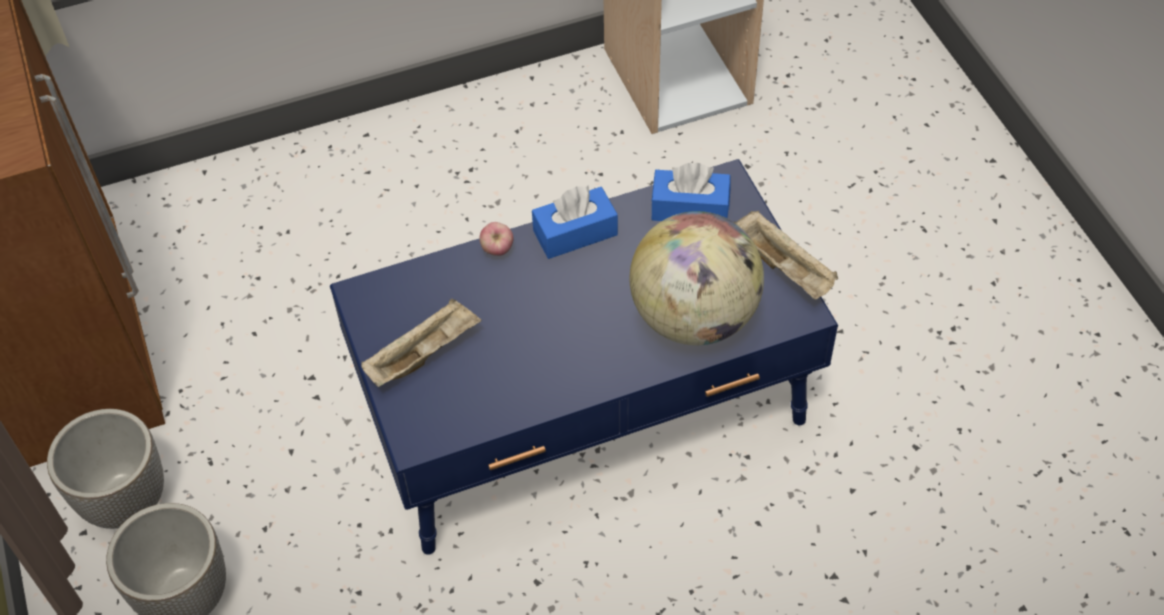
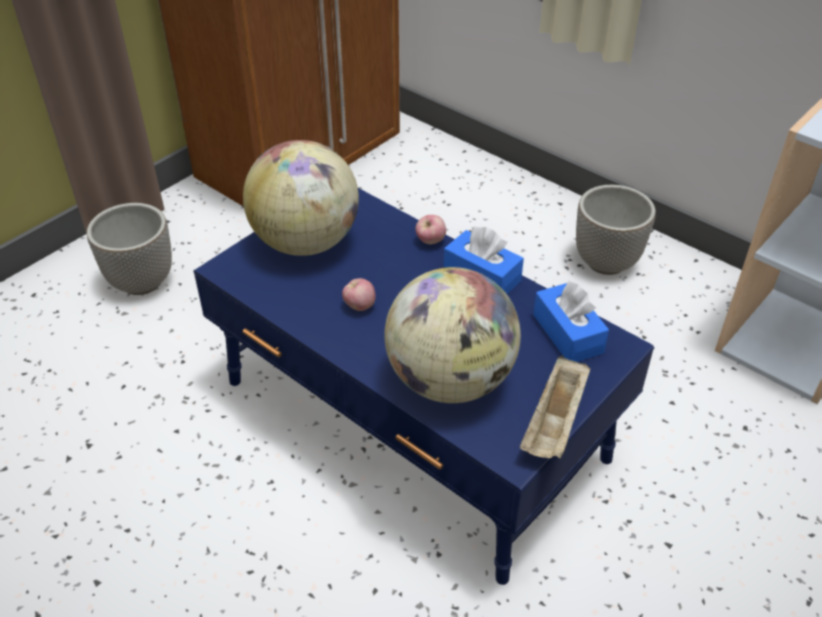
camera: 60 degrees right, 10 degrees down
(127, 501) = (198, 228): planter -> planter (607, 263)
(424, 354) = (306, 242): beige tray -> globe
(553, 346) = (359, 306): none -> apple

